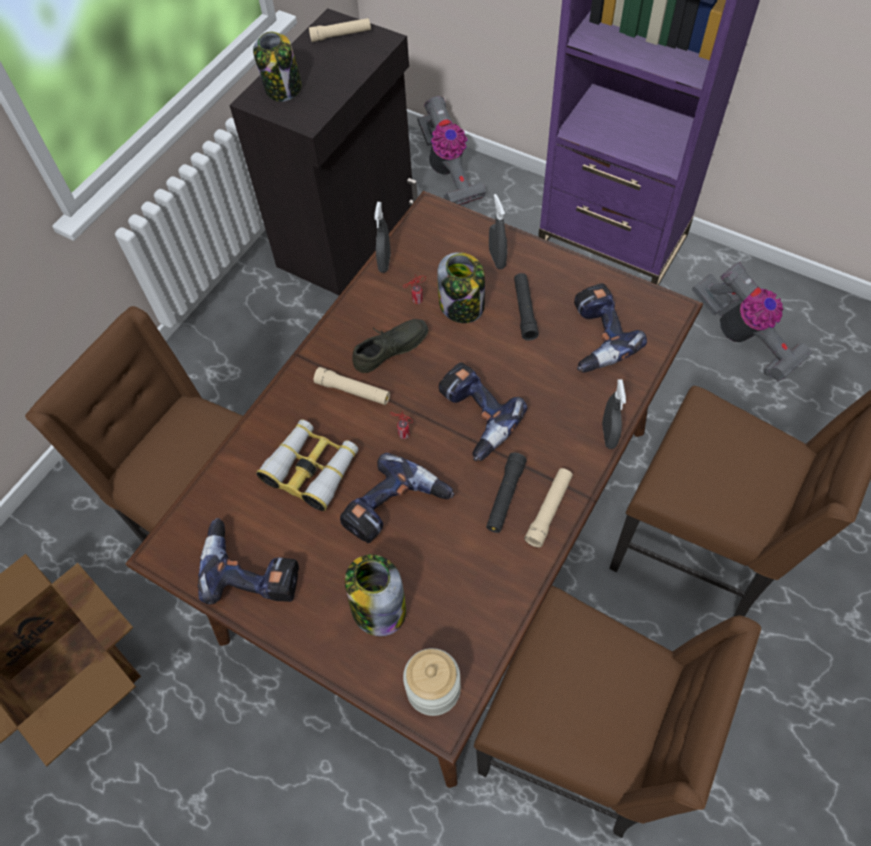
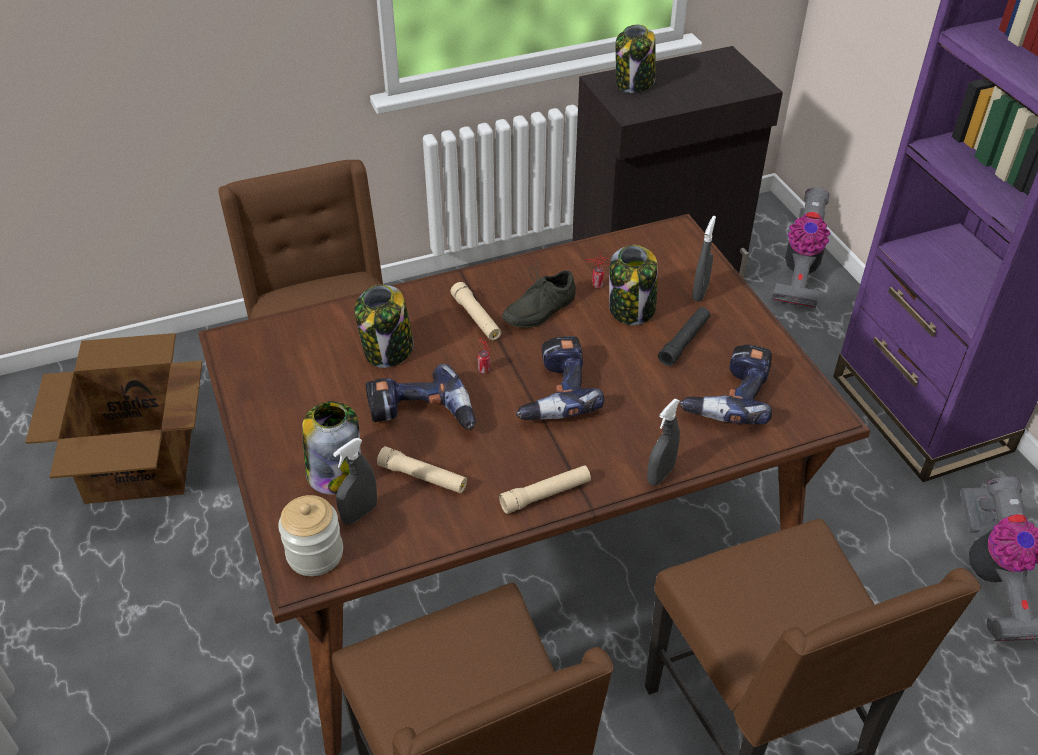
camera: 35 degrees right, 15 degrees down
(252, 568) = (275, 388): power drill -> none
(312, 469) = (388, 350): binoculars -> jar
(341, 35) = (723, 68): beige flashlight -> beige flashlight (423, 477)
(384, 262) = (598, 246): grey spray bottle -> grey spray bottle (359, 513)
(392, 351) = (537, 309): grey shoe -> grey shoe turned 135 degrees clockwise
(505, 496) = (519, 462): black flashlight -> none

